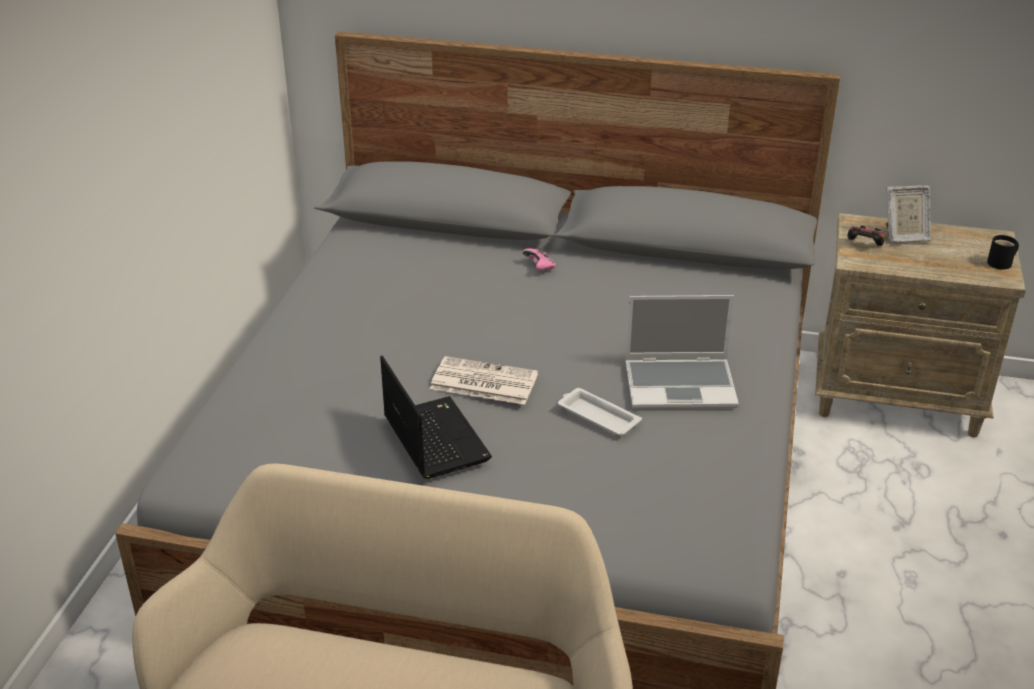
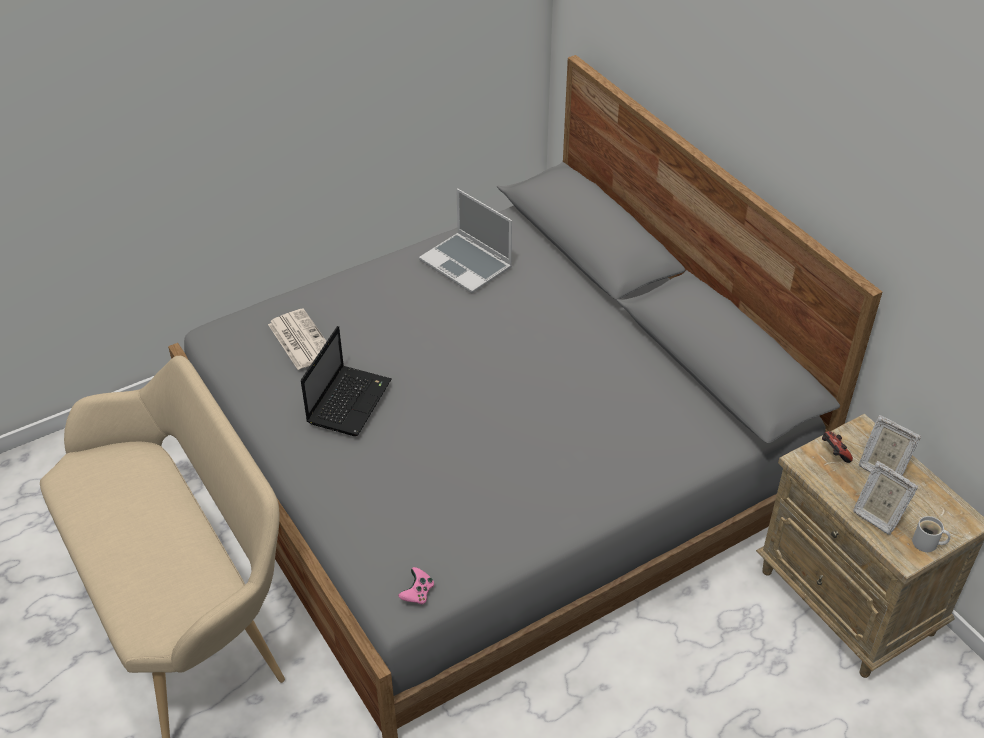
camera: 45 degrees right, 10 degrees up
(482, 382) = (429, 381): newspaper -> newspaper (300, 339)
(540, 267) = (590, 320): pink game controller -> pink game controller (417, 593)
(597, 416) = (463, 453): white tray -> none
(681, 385) = (546, 469): laptop -> laptop (467, 264)
(949, 265) = (877, 515): none -> picture frame
(1001, 263) = (927, 544): black mug -> white mug

